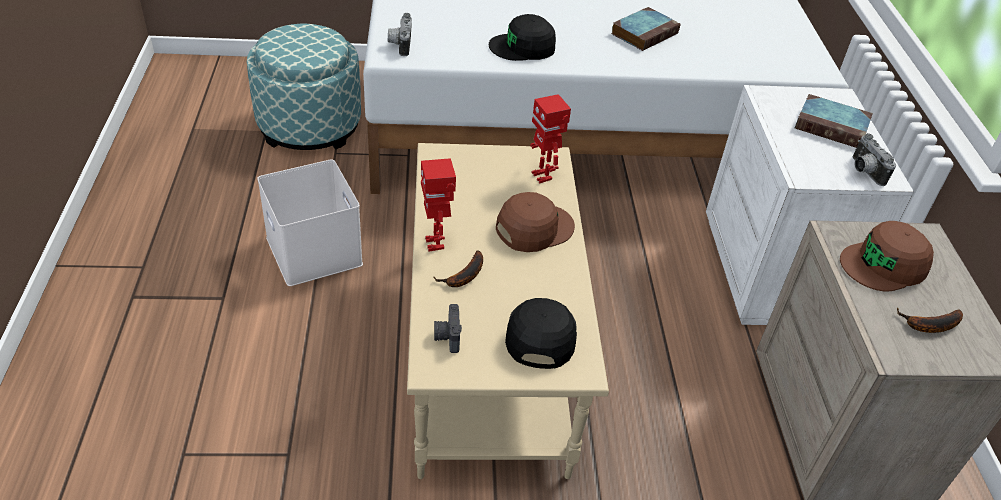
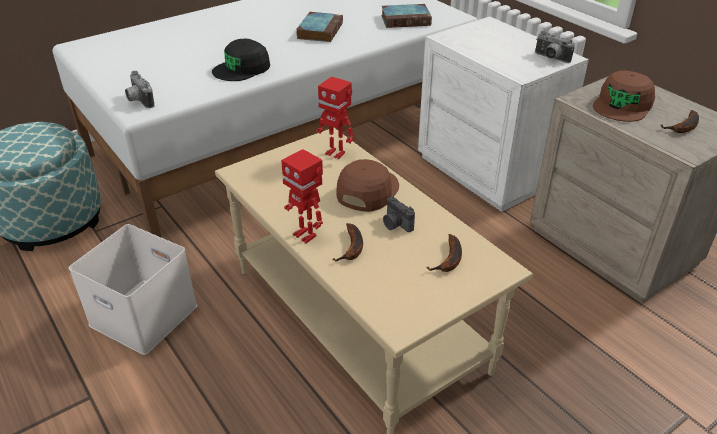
camera: 30 degrees left, 5 degrees down
(447, 336) = (385, 297): camera -> camera (396, 224)
(540, 335) = (449, 260): black cap -> banana
(833, 126) = (504, 40): book -> book (406, 20)

